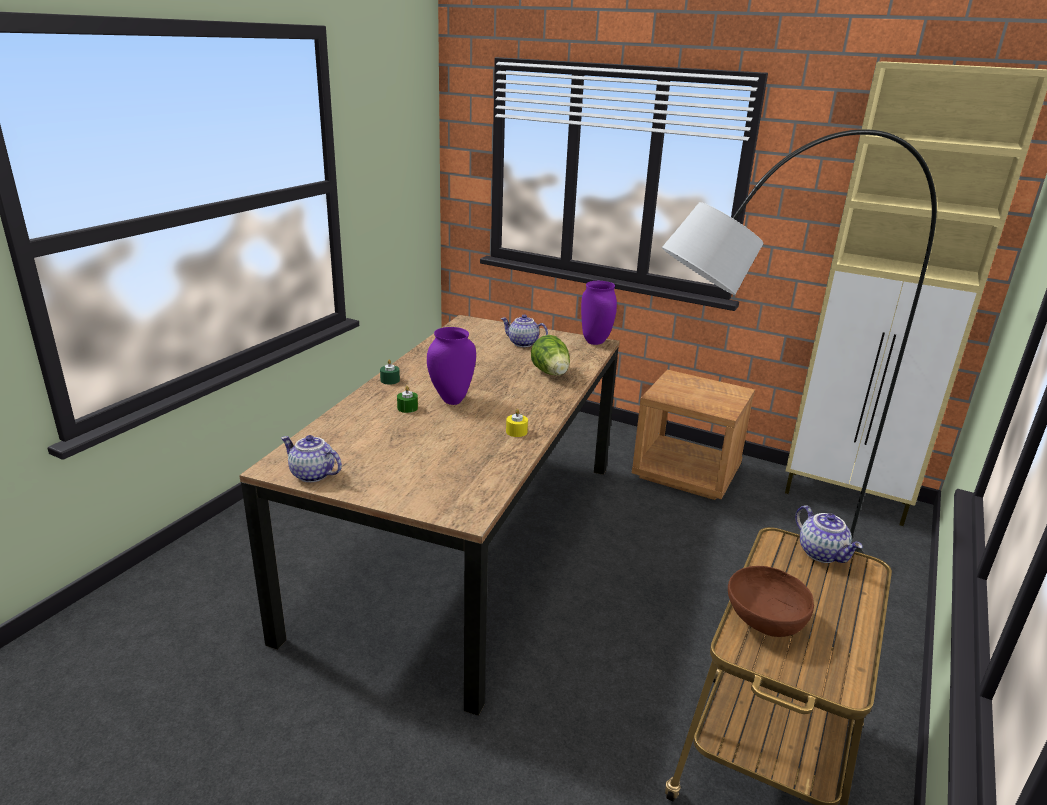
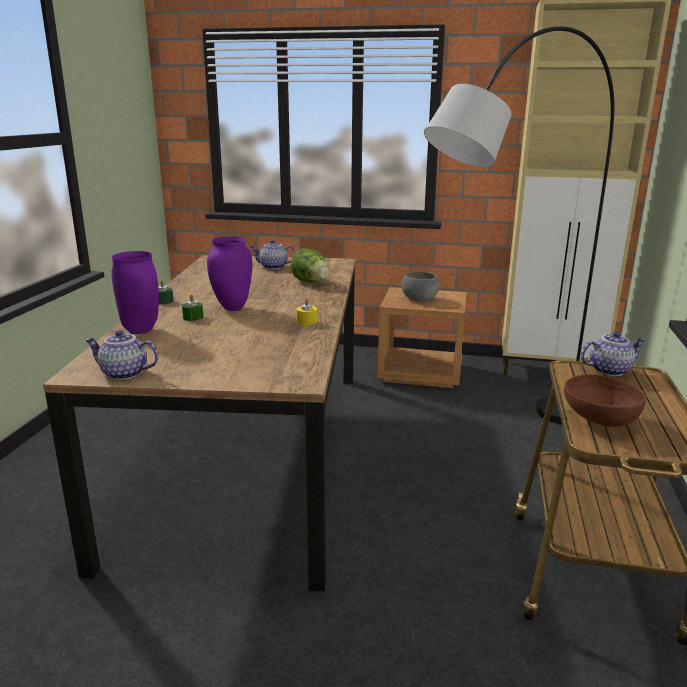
camera: 15 degrees left, 5 degrees down
(596, 342) = (336, 261): purple vase -> purple vase (141, 330)
(692, 392) = (419, 299): none -> grey bowl
(822, 553) = (609, 370): teapot -> teapot turned 60 degrees counterclockwise

